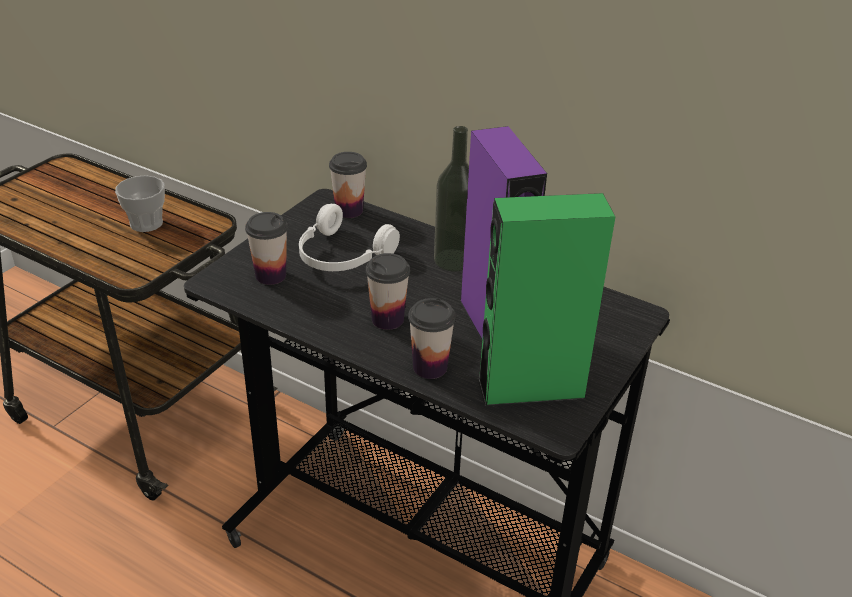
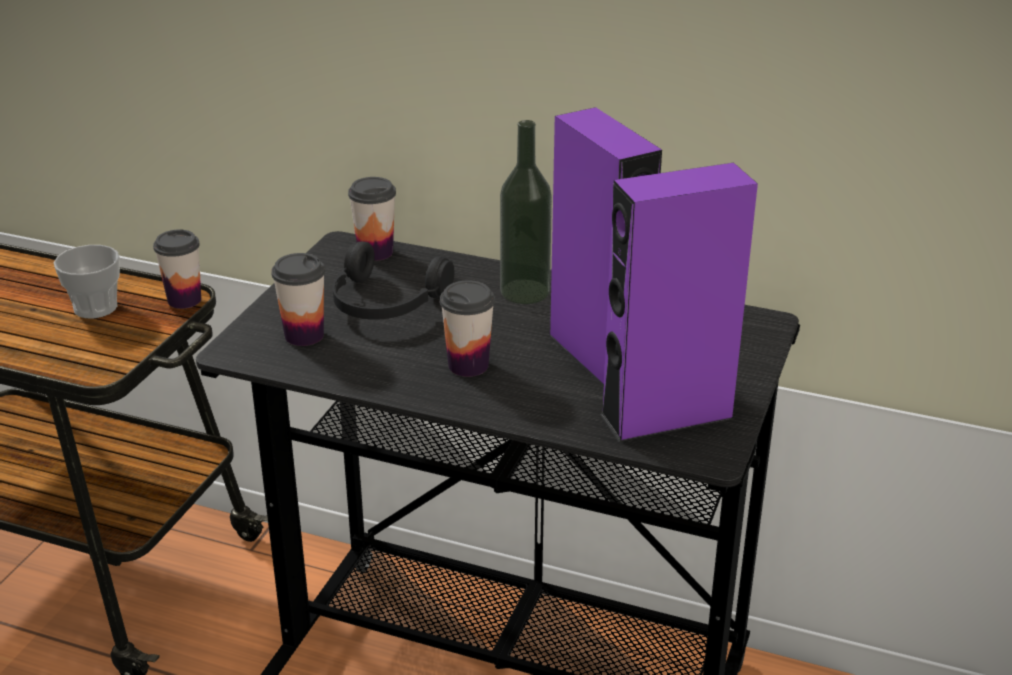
camera: 10 degrees left, 5 degrees down
(341, 256) = (384, 303): white headphones -> black headphones
(430, 367) = (539, 410): cup -> cup (184, 300)
(531, 388) = (667, 416): green speaker -> purple speaker

